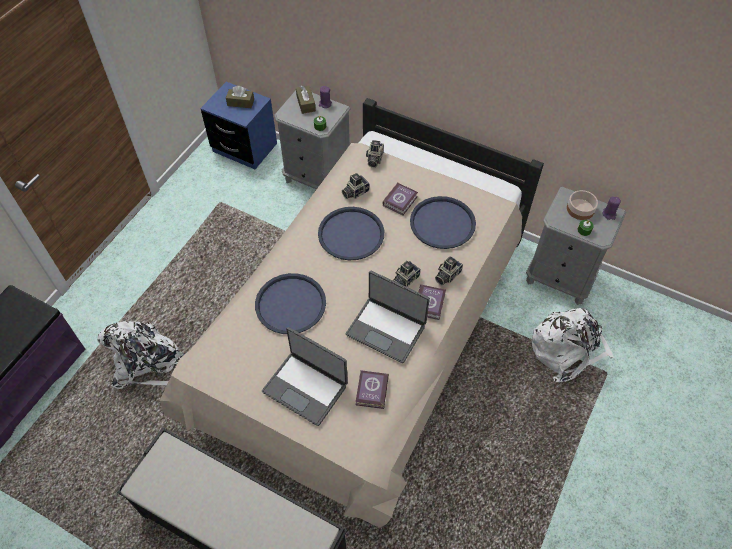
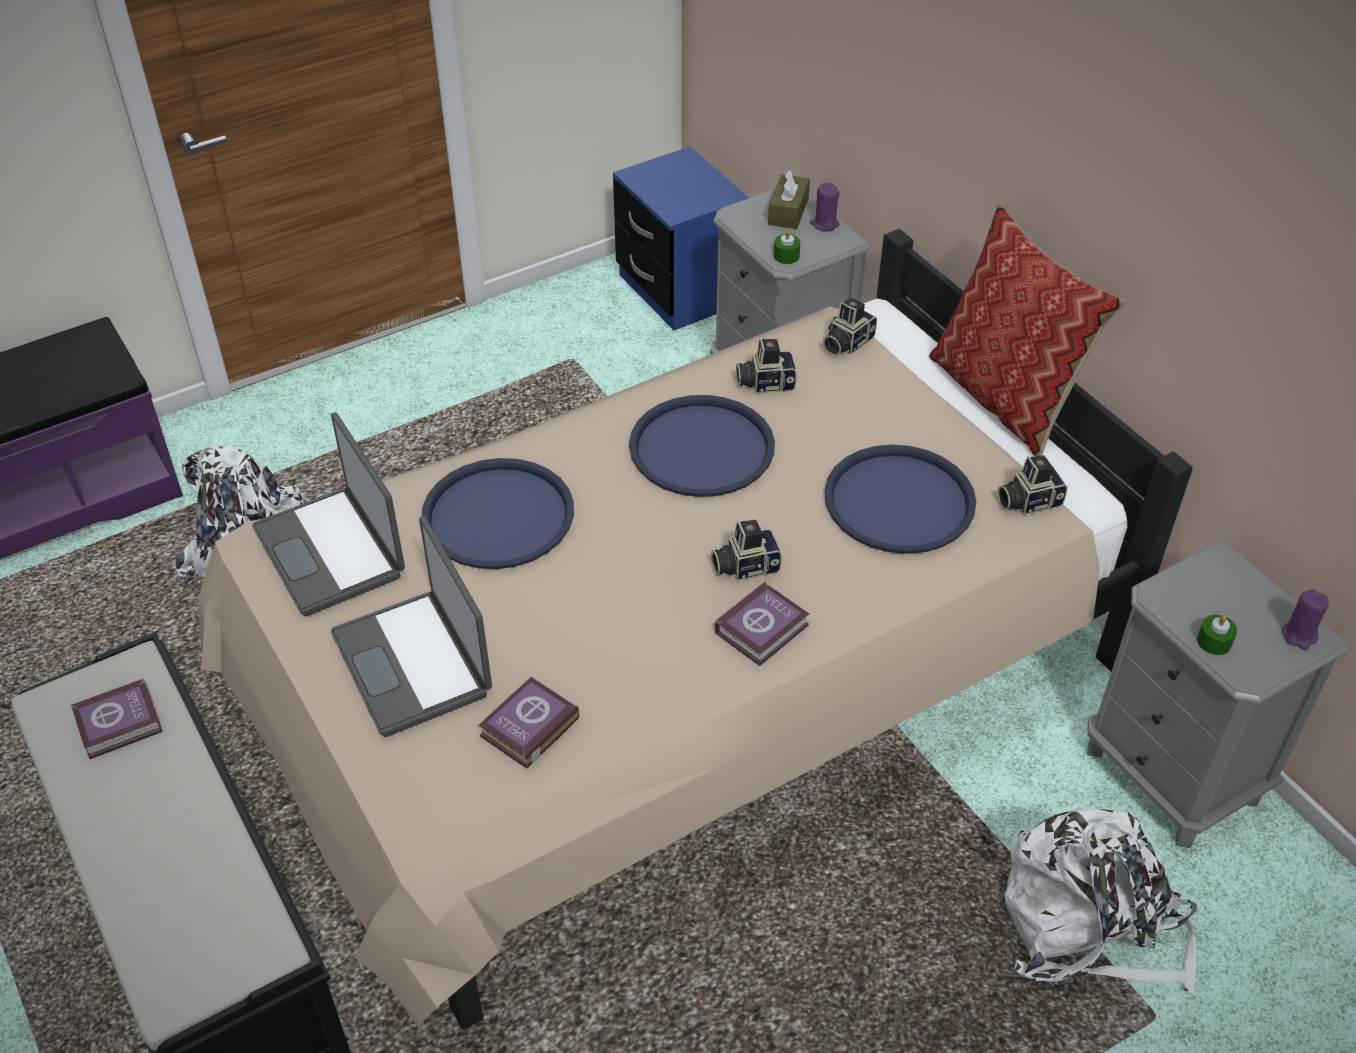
camera: 30 degrees right, 10 degrees down
(240, 102) = (690, 187): brown tissue box -> none
(386, 329) = (642, 635): laptop -> laptop (332, 551)
(401, 200) = (844, 430): book -> book (121, 724)
(447, 275) = (837, 595): camera -> camera (1027, 501)
(449, 158) = (1005, 397): none -> pillow
(580, 209) = (1235, 598): bowl -> none

